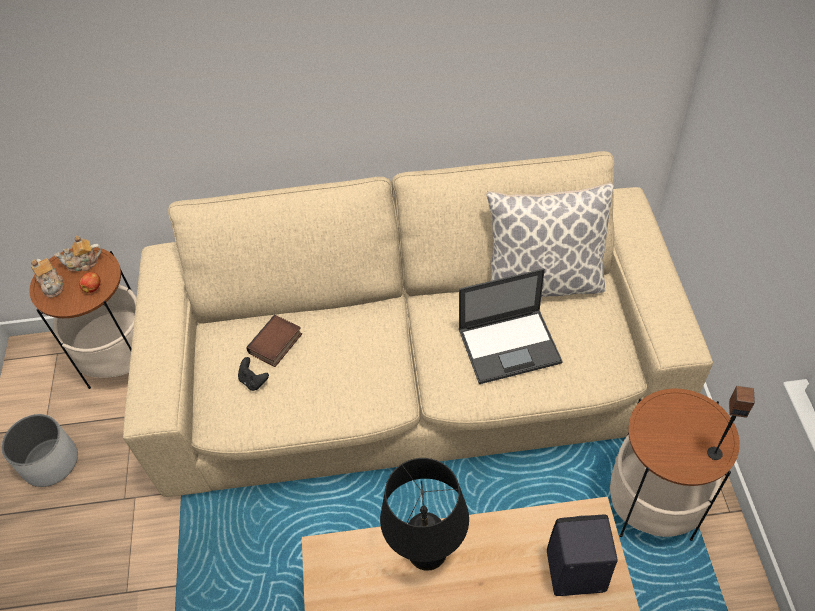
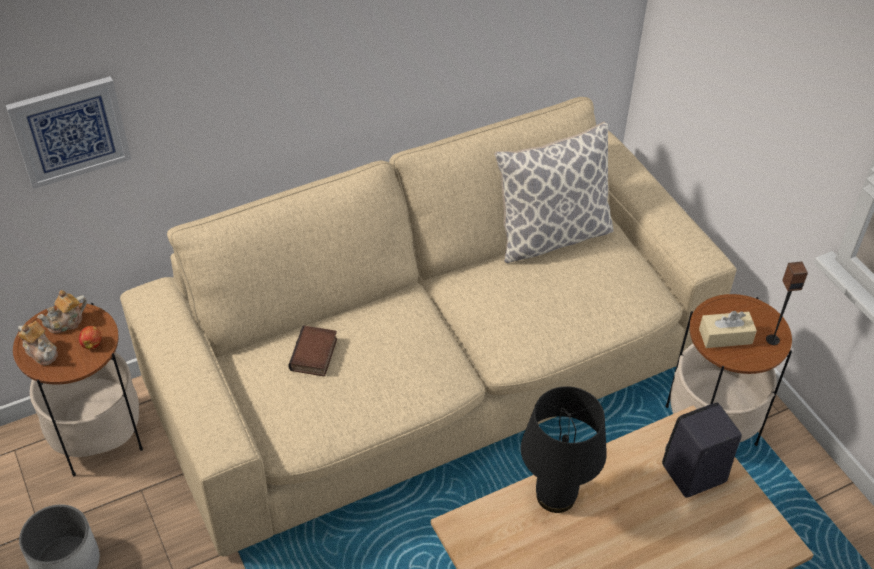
camera: 25 degrees left, 5 degrees down
(73, 97) = (70, 131): none -> picture
(253, 381) = (309, 395): black game controller -> none
(510, 345) = (548, 299): laptop -> none
(664, 435) = (725, 336): none -> beige tissue box

